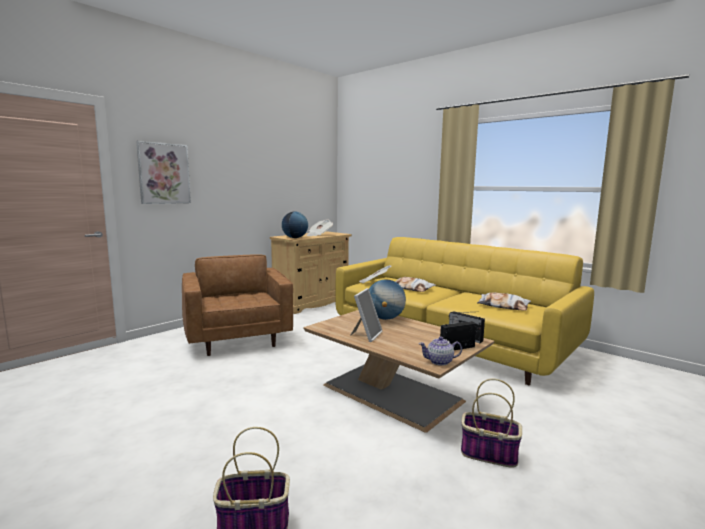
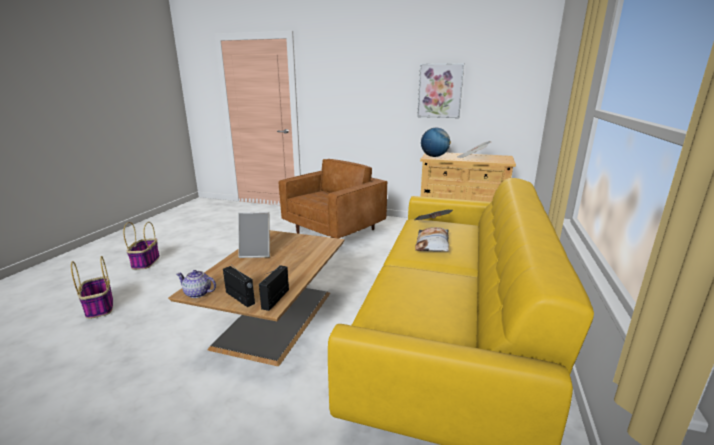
camera: 65 degrees right, 10 degrees up
(164, 173) = (330, 87): picture -> picture (440, 91)
(385, 318) = (313, 252): globe -> none
(440, 362) = (198, 293): teapot -> teapot turned 45 degrees counterclockwise
(488, 453) = (174, 393): basket -> basket (146, 262)
(503, 306) = (419, 309): pillow -> none

